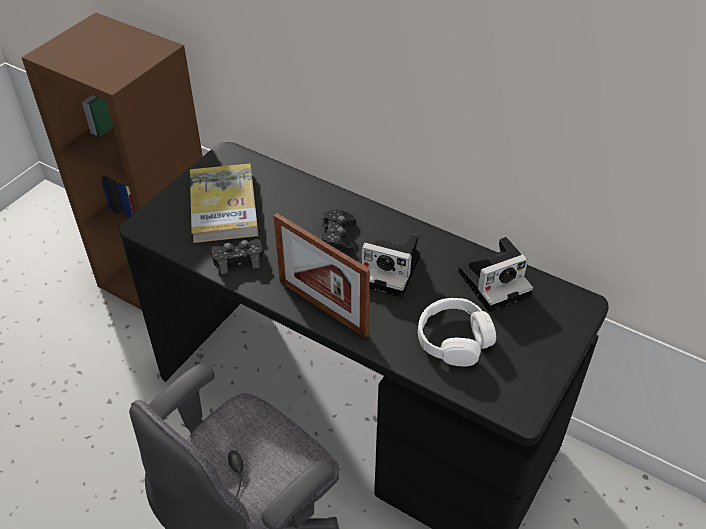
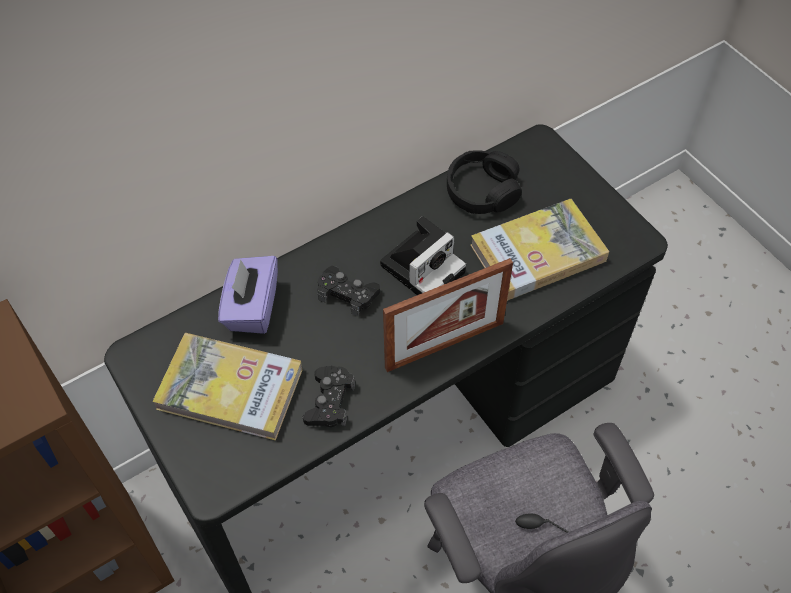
camera: 65 degrees left, 10 degrees up
(296, 192) = (252, 308): none -> purple tissue box
(454, 339) = (538, 253): white headphones -> book
(495, 282) = (482, 191): camera -> black headphones

